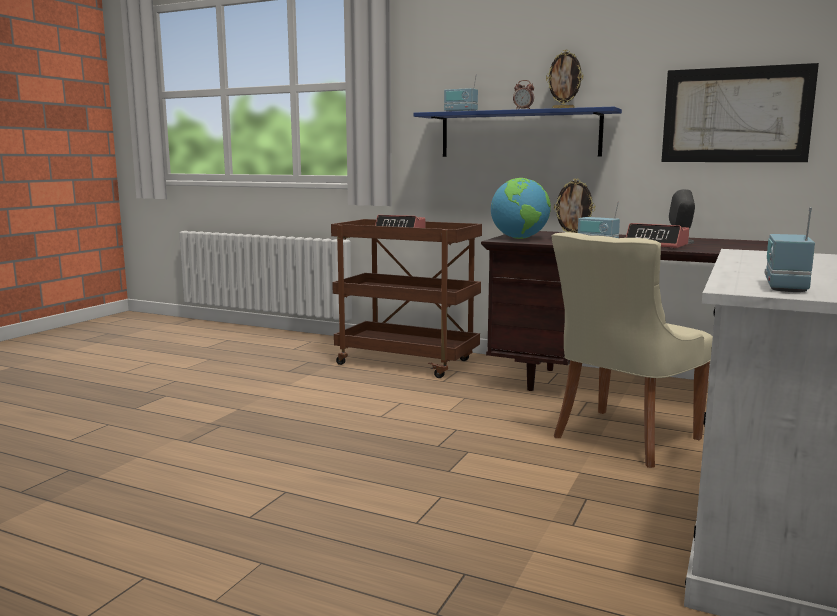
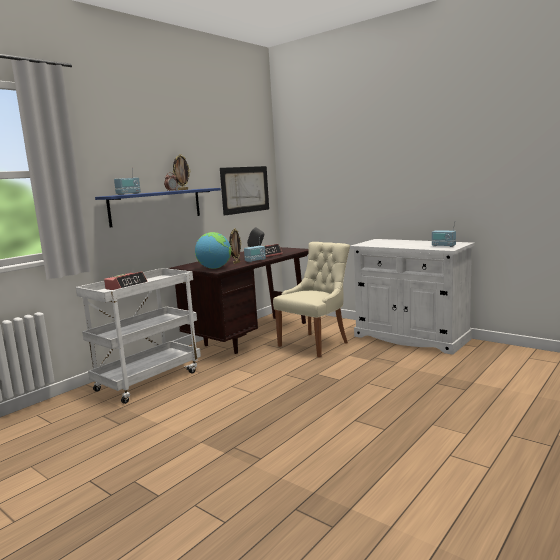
camera: 75 degrees left, 0 degrees up
(408, 362) = (148, 380): brown cart -> white cart
(622, 439) = (315, 344): beige chair -> beige chair turned 105 degrees counterclockwise

